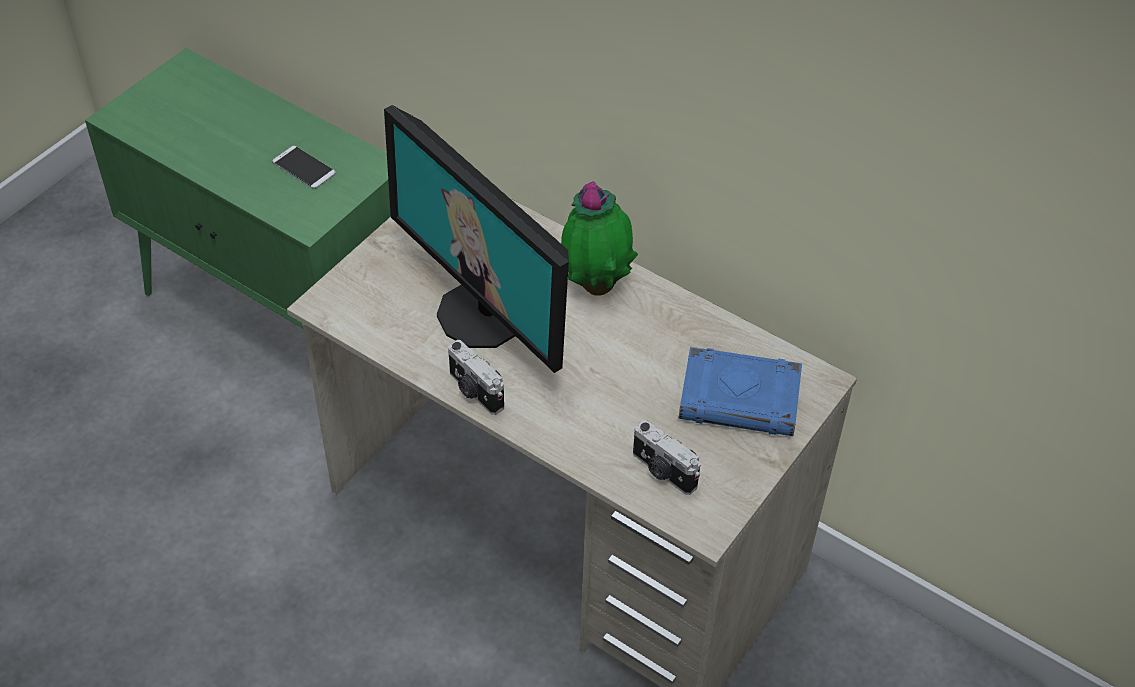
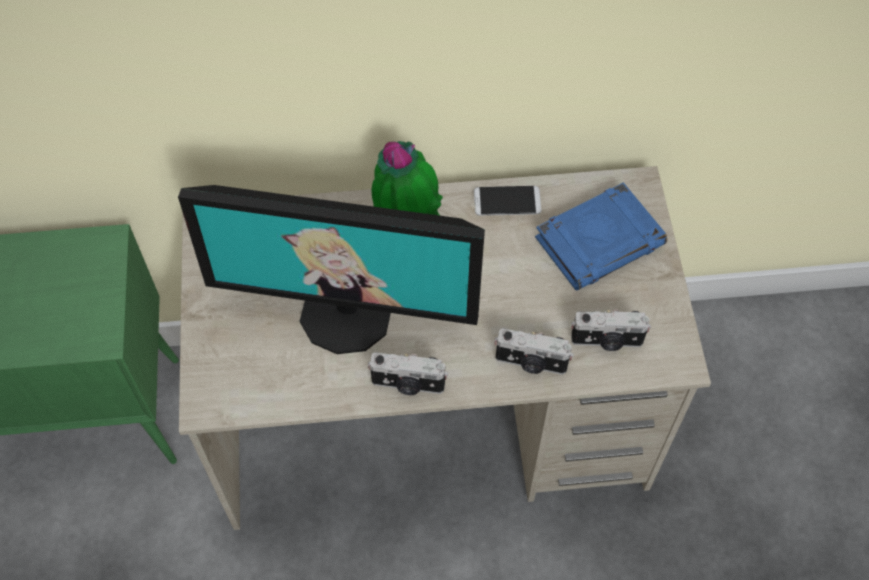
camera: 40 degrees left, 10 degrees up
(304, 168) = (42, 290): phone -> phone (507, 201)
(584, 443) = (531, 363): none -> camera

